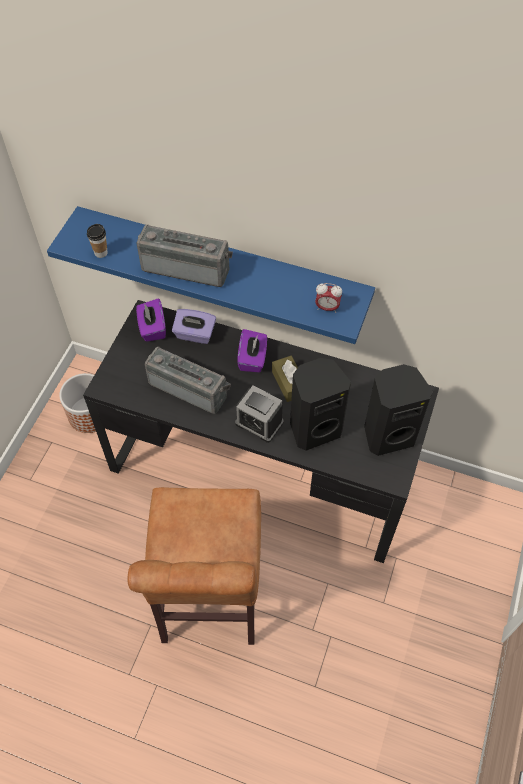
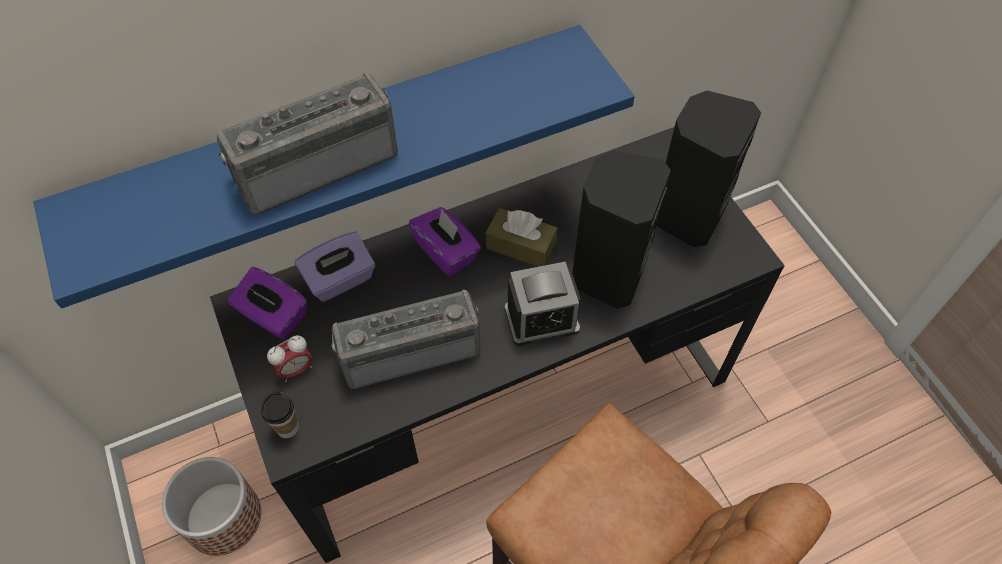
camera: 45 degrees left, 0 degrees up
(101, 253) = (156, 238): cup -> cup (287, 428)
(327, 308) = (558, 85): alarm clock -> alarm clock (296, 370)

